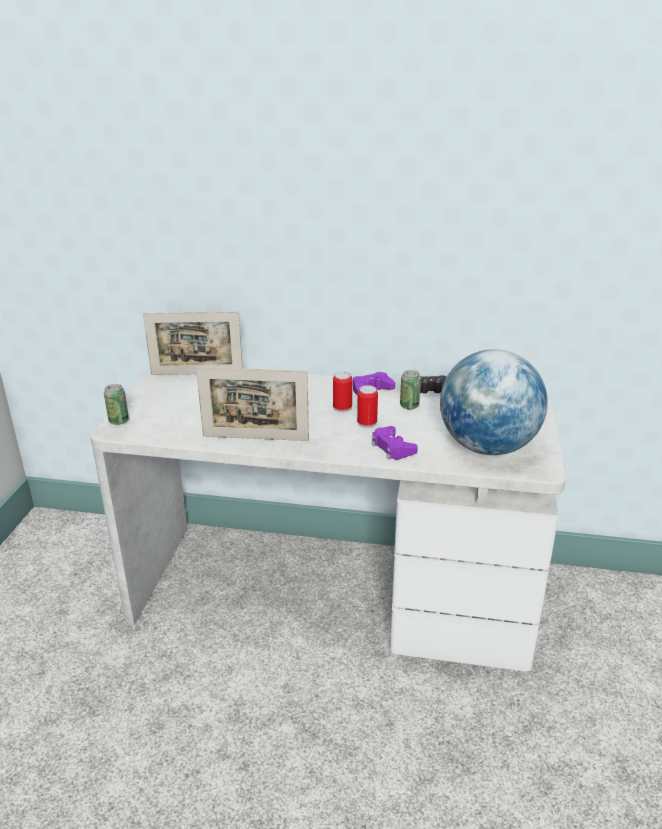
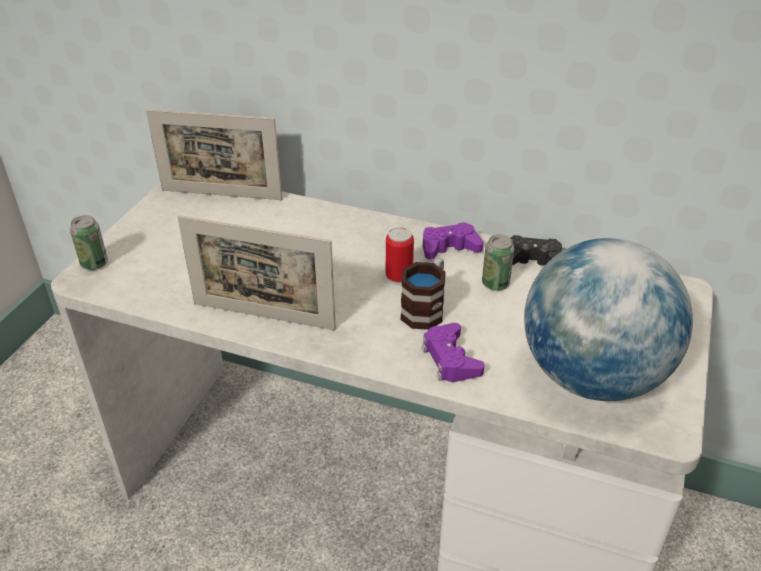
camera: 10 degrees right, 10 degrees up
(367, 423) = (426, 309): can -> mug

